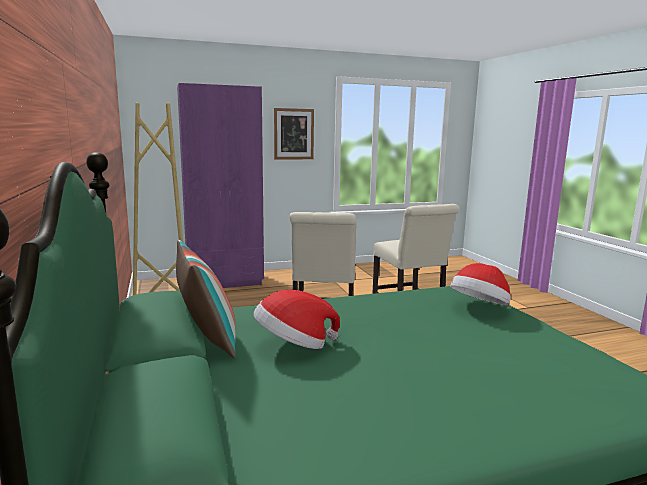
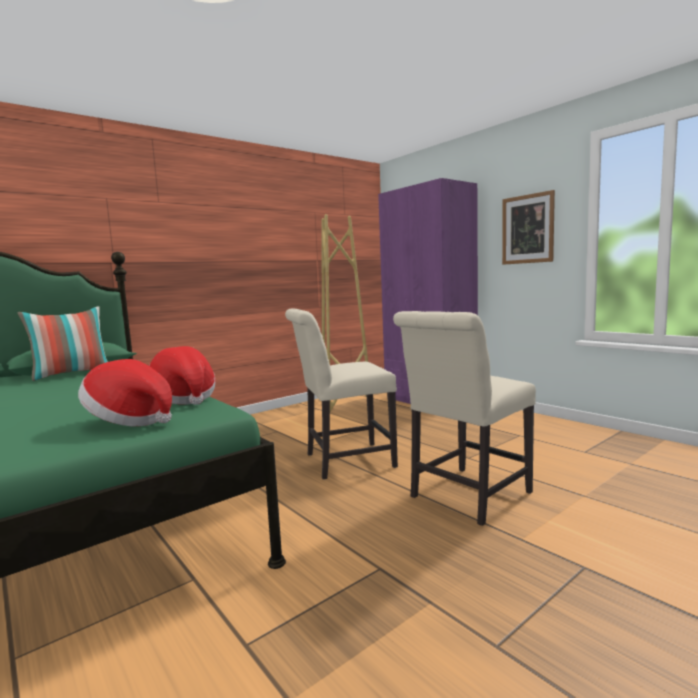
camera: 70 degrees right, 5 degrees down
(294, 345) = (50, 387): hat -> hat (184, 398)

